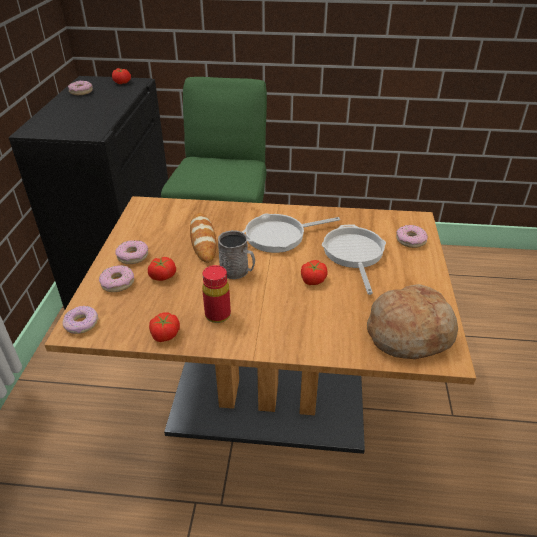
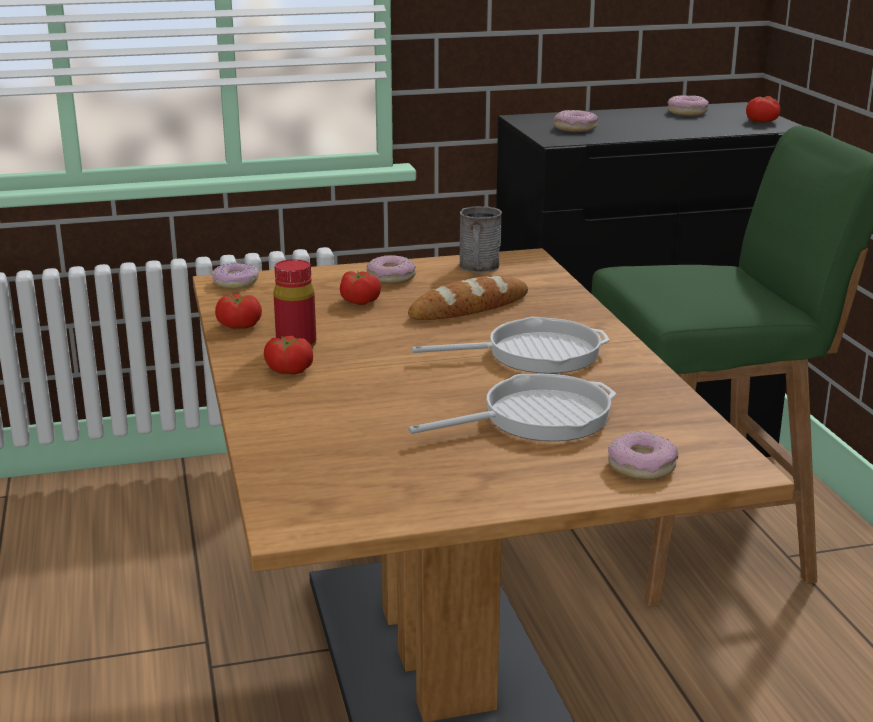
camera: 70 degrees right, 15 degrees down
(118, 283) = (326, 282): donut -> donut (575, 128)
(238, 271) = (408, 341): grey mug -> grey mug (479, 268)
(279, 236) = (534, 354): frying pan -> frying pan turned 120 degrees clockwise
(312, 280) = (429, 394): tomato -> tomato (289, 369)
(409, 333) = (338, 486): bread -> none

